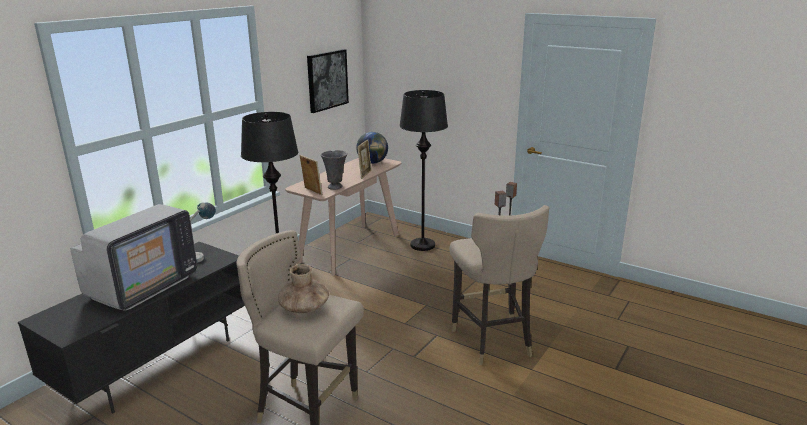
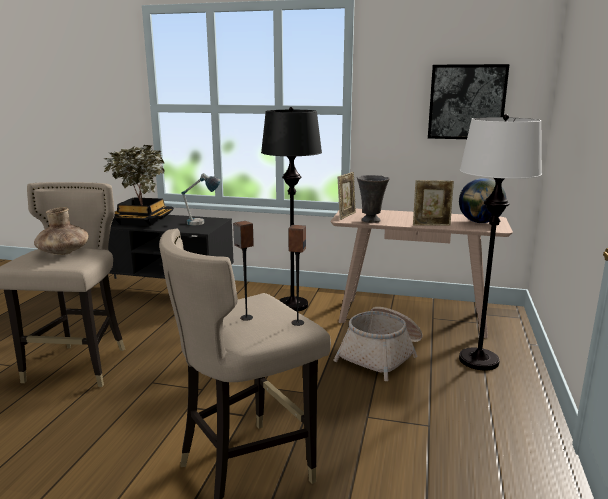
camera: 70 degrees right, 5 degrees down
(142, 286) = (142, 221): television -> potted plant
(394, 272) = (381, 355): none -> basket
(422, 245) = (479, 360): black floor lamp -> white floor lamp

